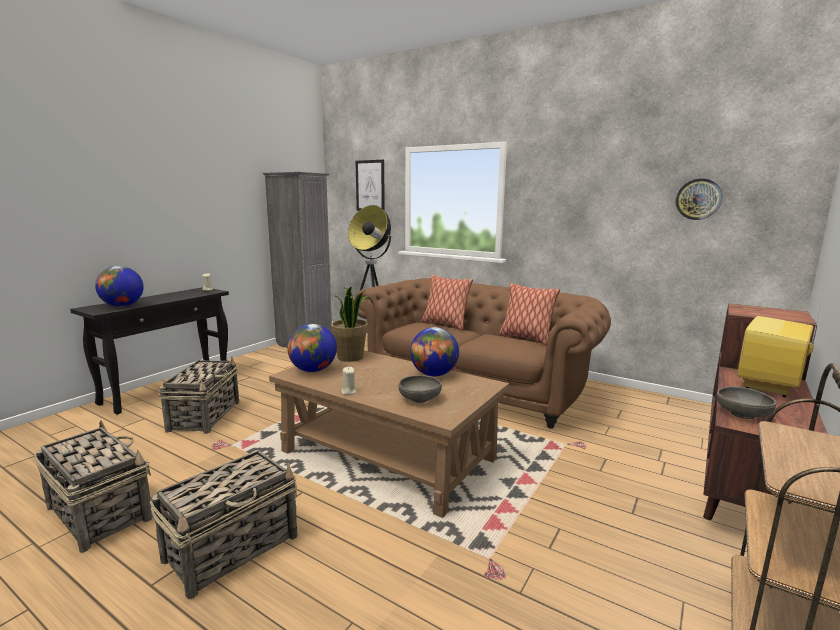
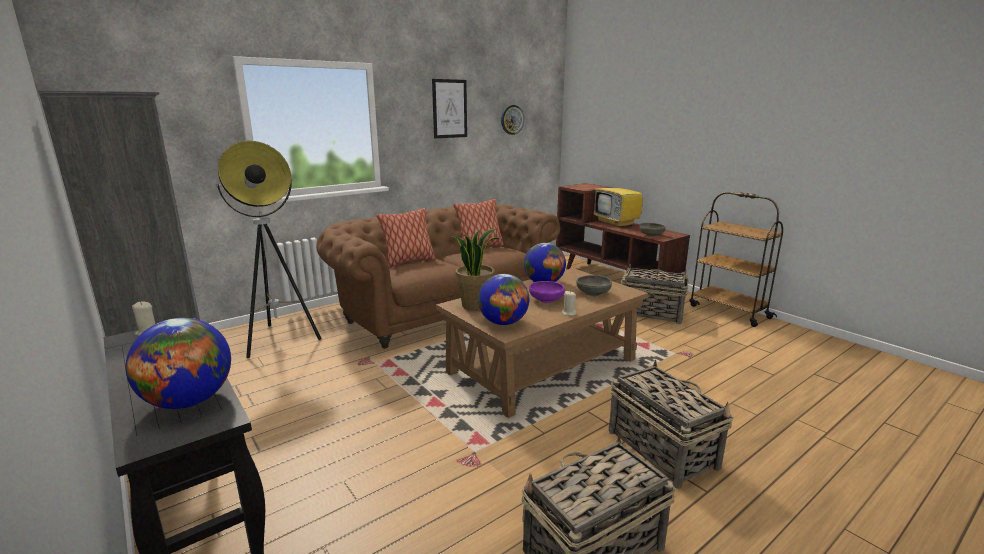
camera: 70 degrees left, 5 degrees up
(205, 416) = (369, 477): basket -> basket (650, 313)
(370, 186) = (169, 111): picture -> picture (449, 109)
(381, 380) = (546, 300): none -> purple bowl

